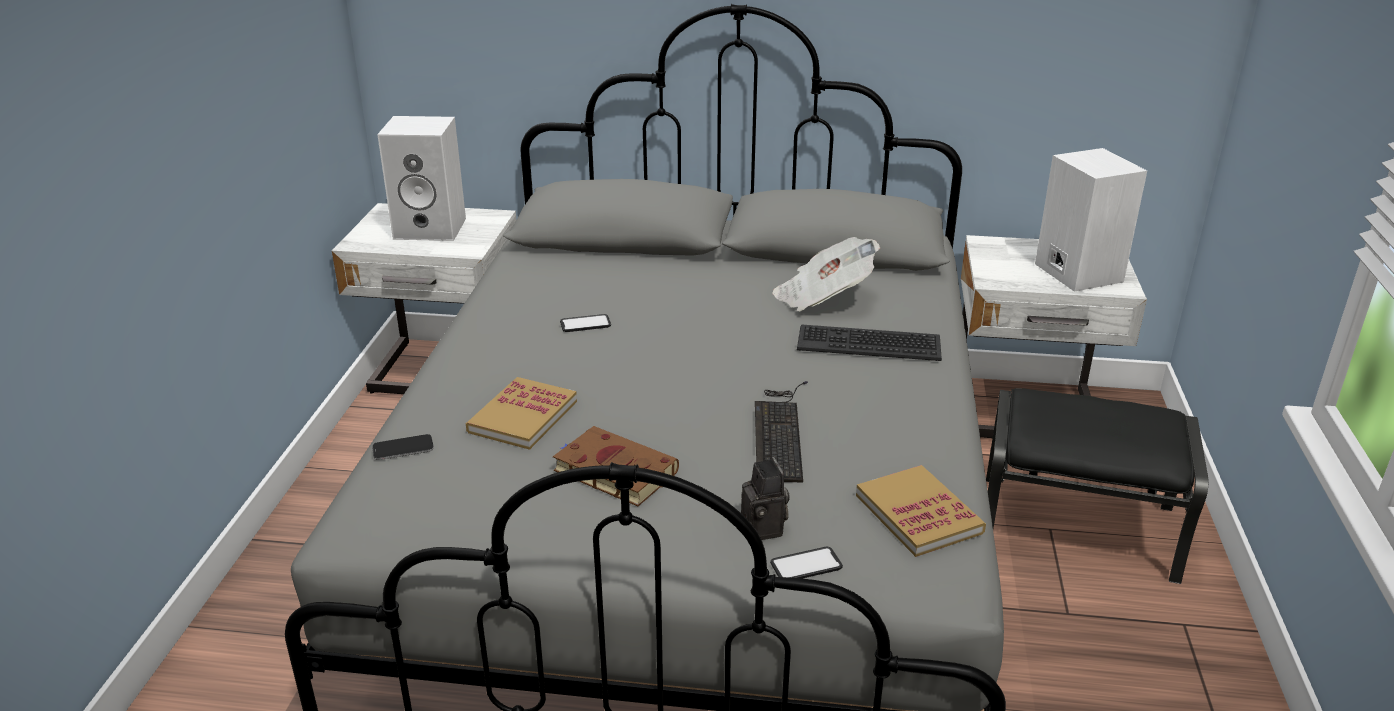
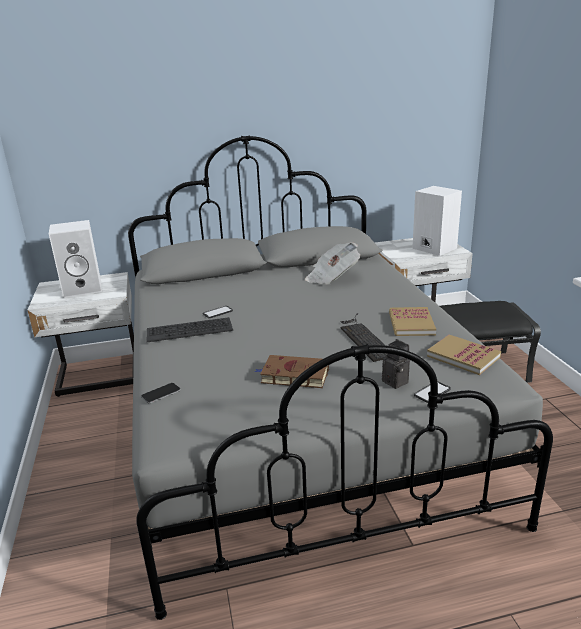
camera: 20 degrees left, 5 degrees down
(523, 416) = (220, 362): book -> book (411, 324)
(869, 343) = (372, 292): keyboard -> keyboard (189, 330)

